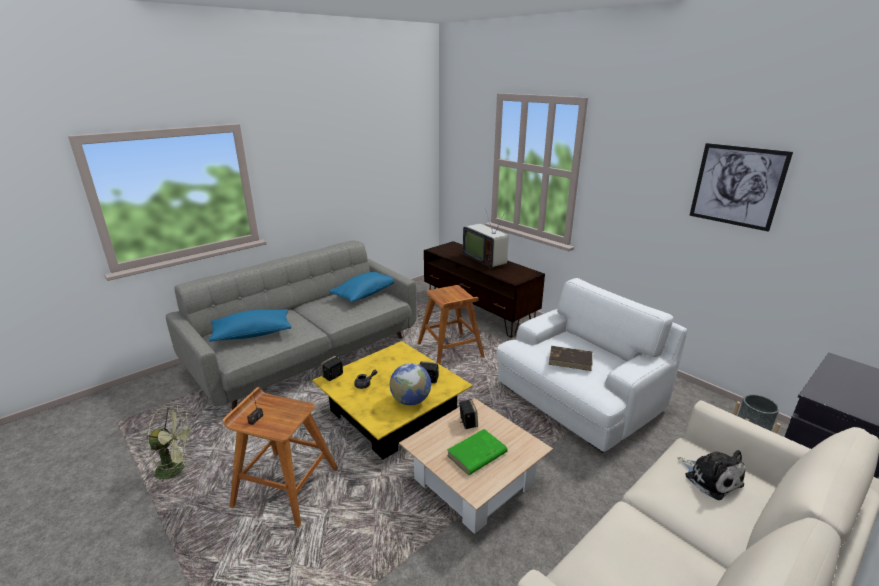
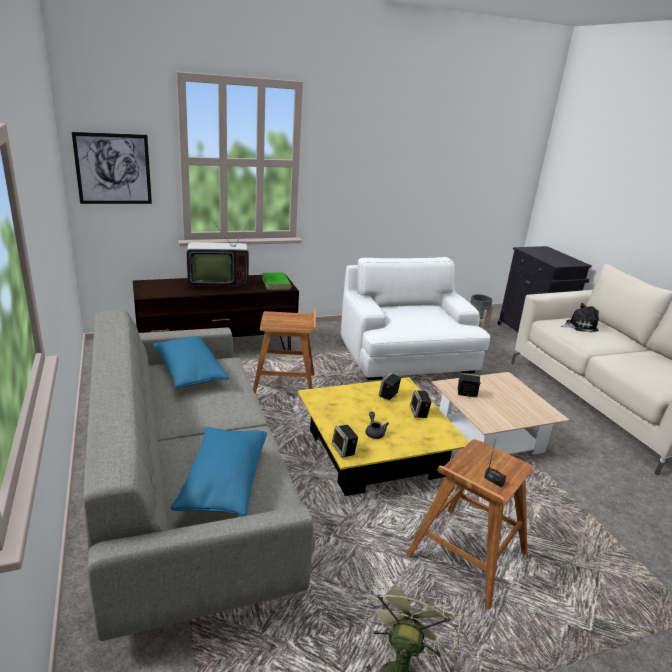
camera: 70 degrees left, 0 degrees up
(410, 401) = (419, 413): globe -> speaker
(476, 454) = (509, 402): green book -> green book (276, 283)
(570, 360) = (425, 320): brown book -> none
(737, 186) = (431, 153): picture -> picture (113, 169)

